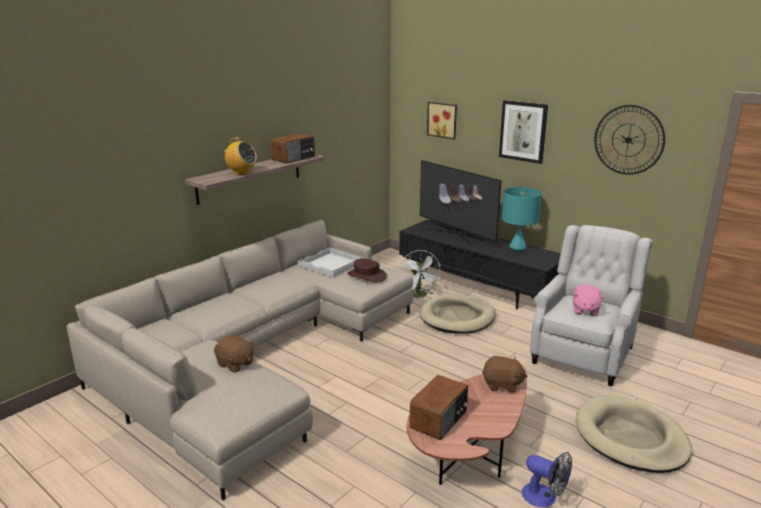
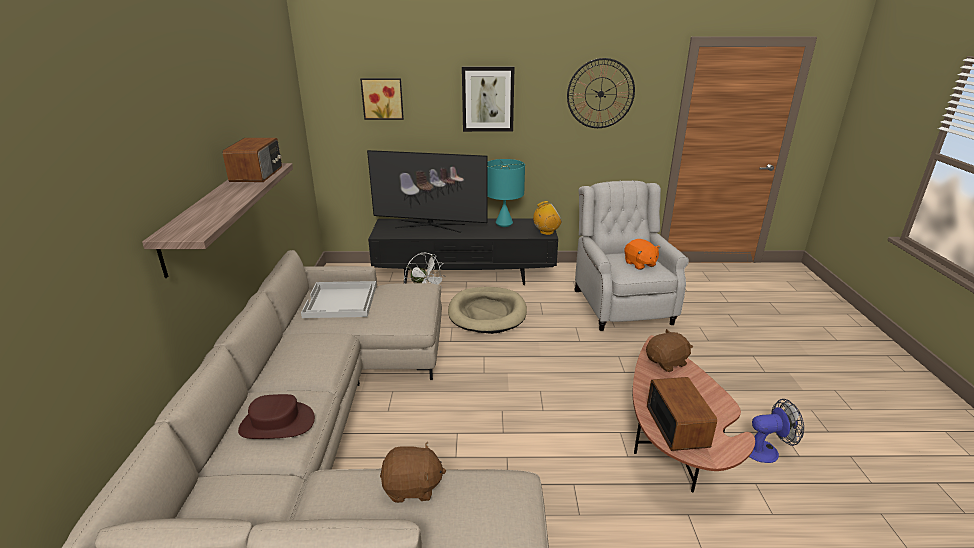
camera: 40 degrees left, 5 degrees up
(241, 173) = (222, 209): radio -> radio (546, 232)
(366, 275) = (402, 301): brown hat -> brown hat (277, 424)
(585, 310) = (640, 264): pink plush toy -> orange plush toy
(630, 438) = (739, 362): beige dog bed -> none

